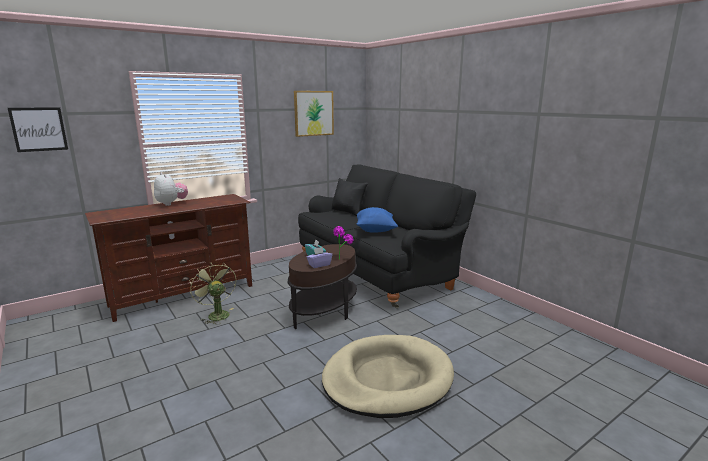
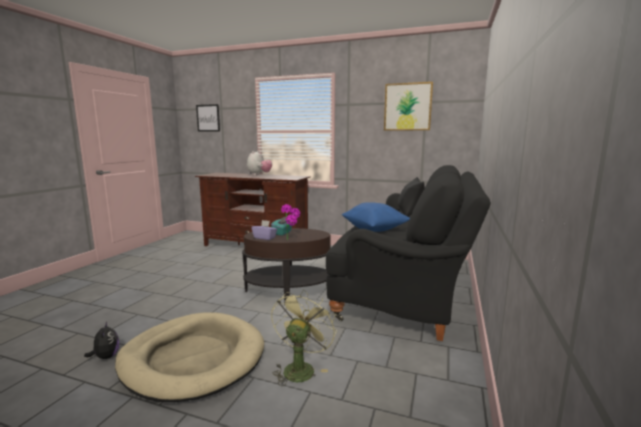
camera: 55 degrees right, 5 degrees down
(216, 314) = (240, 263): green fan -> green fan (300, 367)
(336, 426) = (106, 357): none -> plush toy

